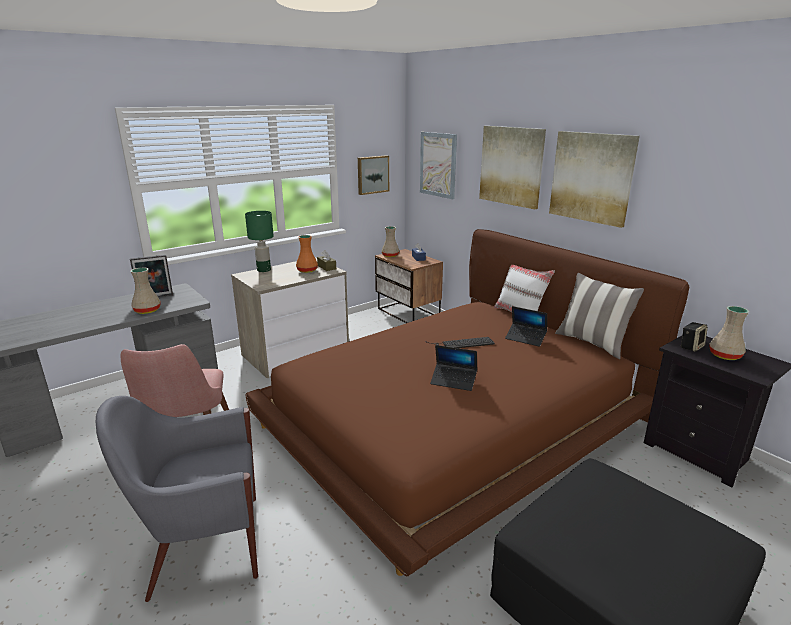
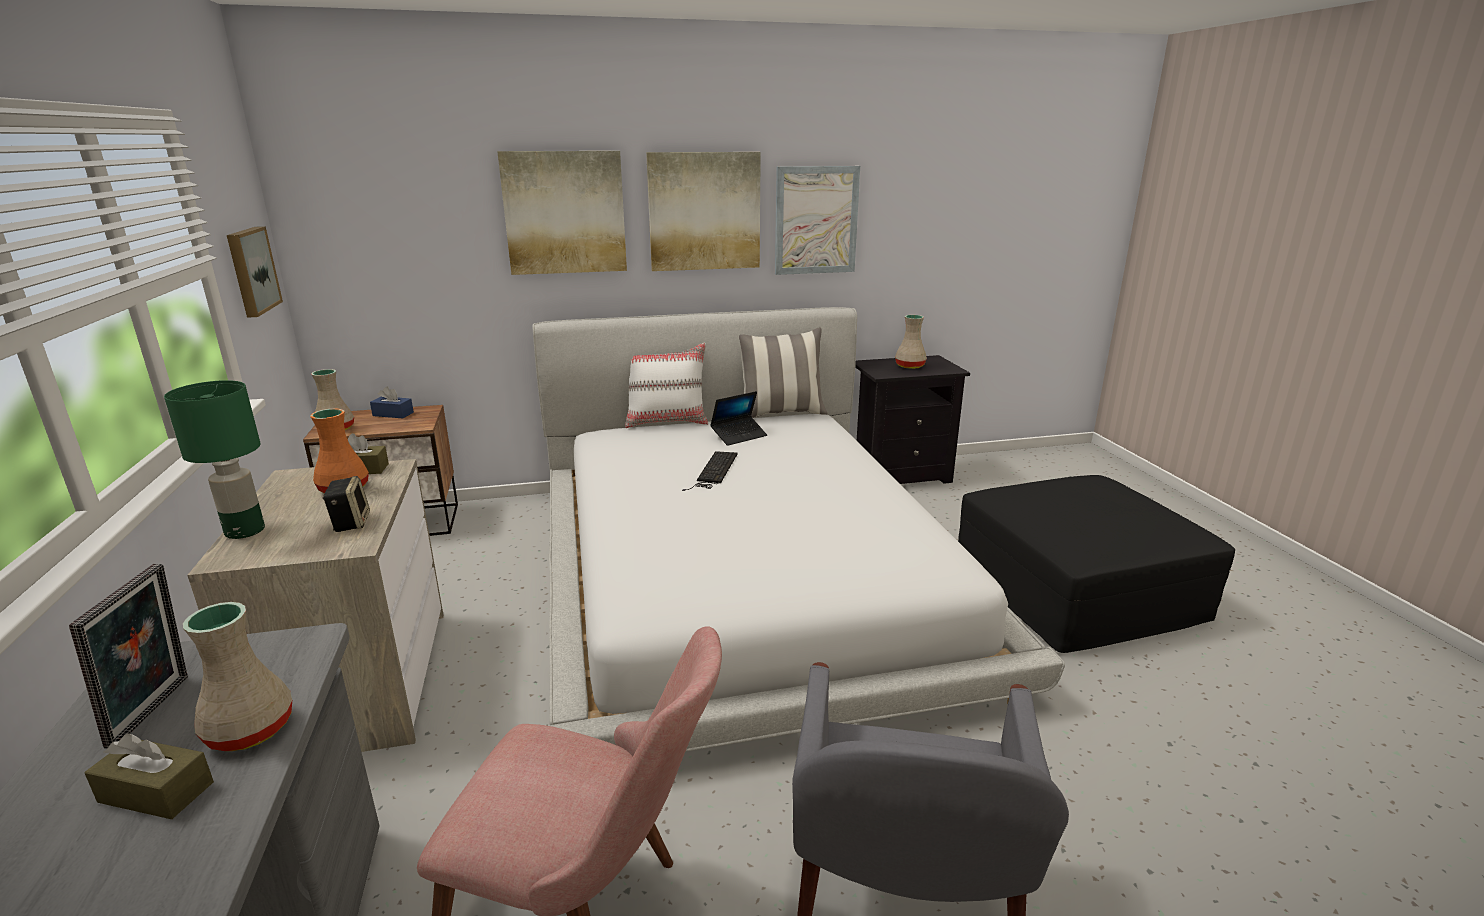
camera: 65 degrees left, 0 degrees up
(120, 310) = (156, 792): none -> brown tissue box
(438, 165) = (385, 232): picture -> picture (816, 220)
(453, 381) = (810, 501): laptop -> none
(456, 419) = (744, 578): brown bed -> white bed
(691, 347) = (884, 370): speaker -> speaker (350, 523)

